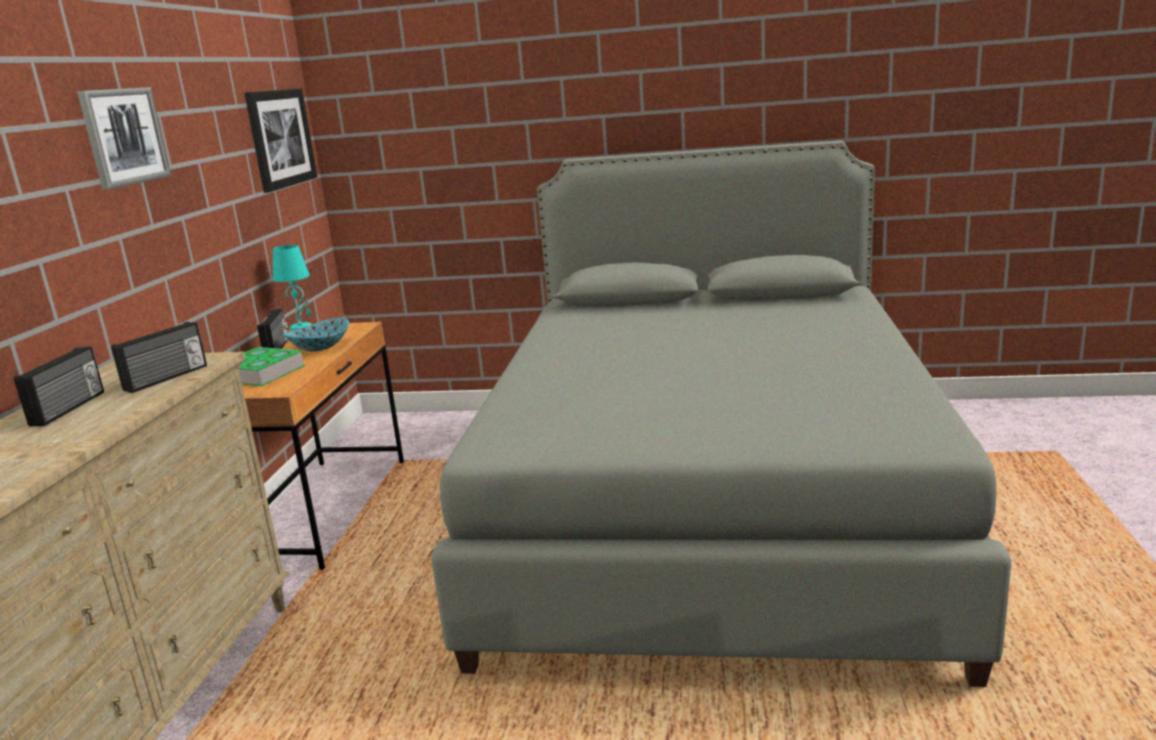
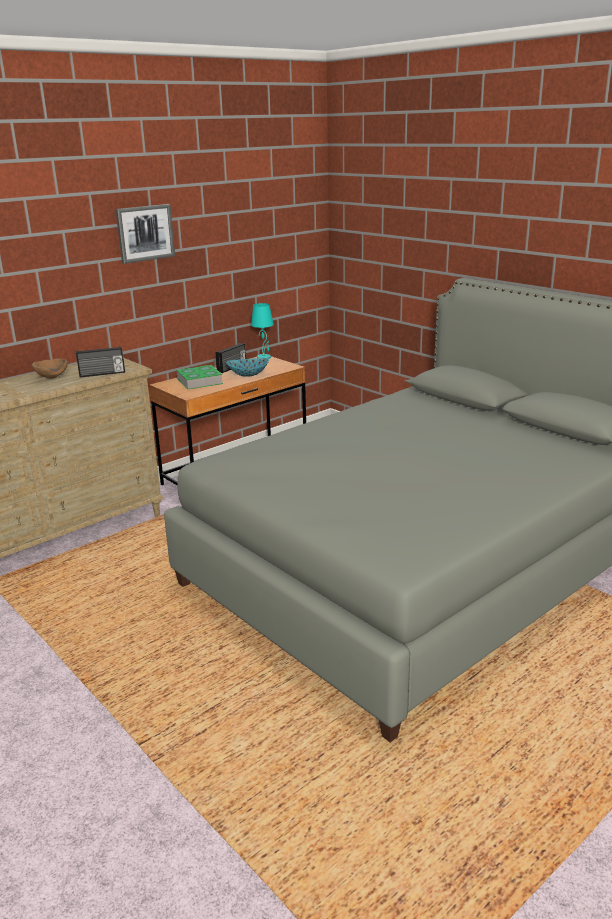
camera: 40 degrees right, 5 degrees up
(69, 408) = (52, 377): radio -> brown bowl
(280, 138) = (288, 230): picture -> none

